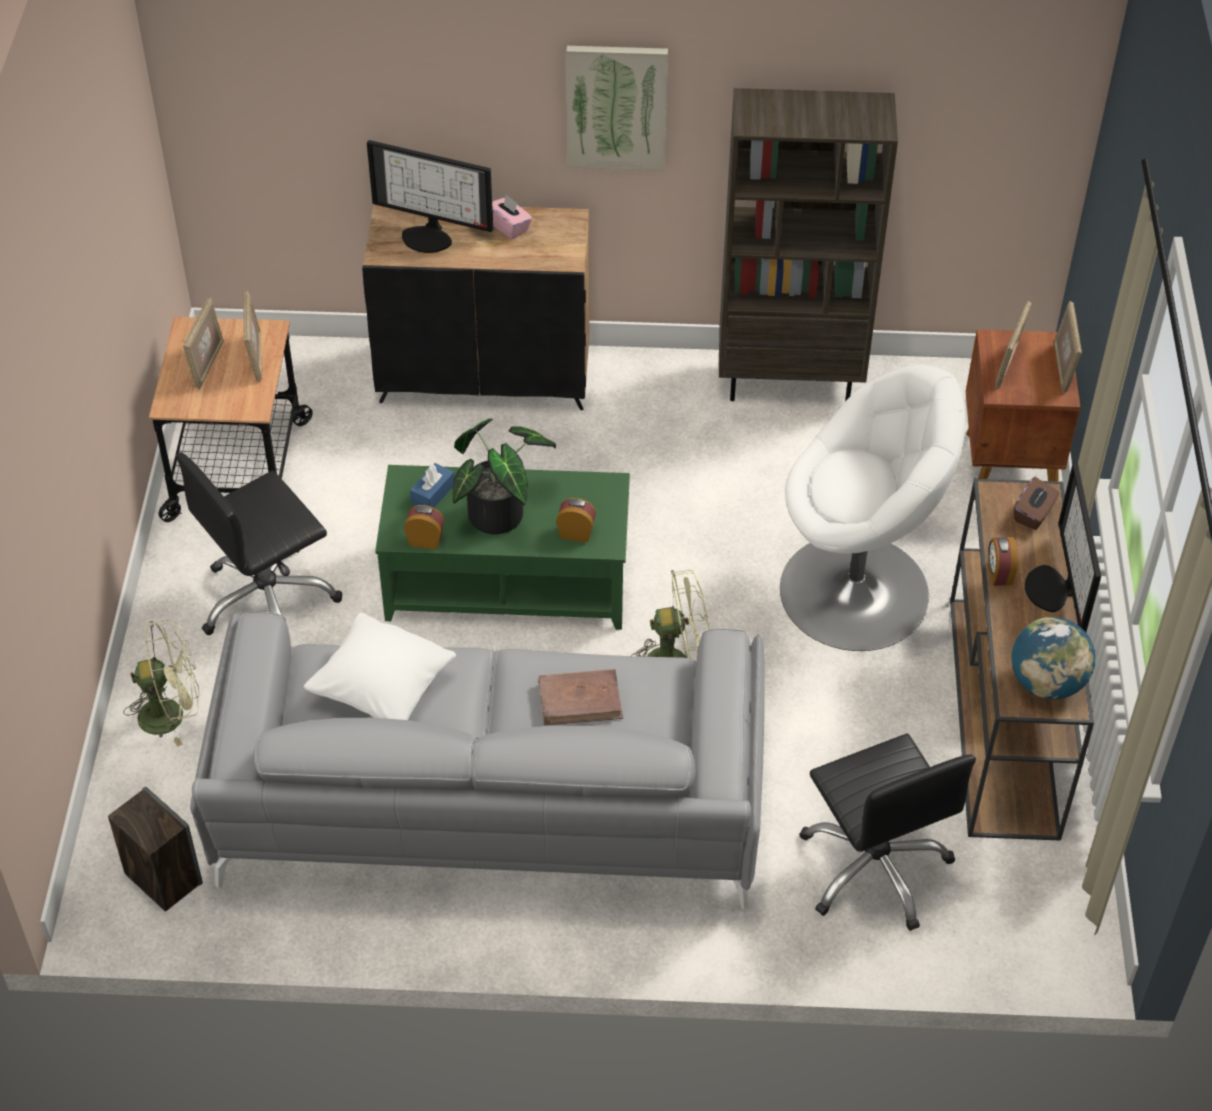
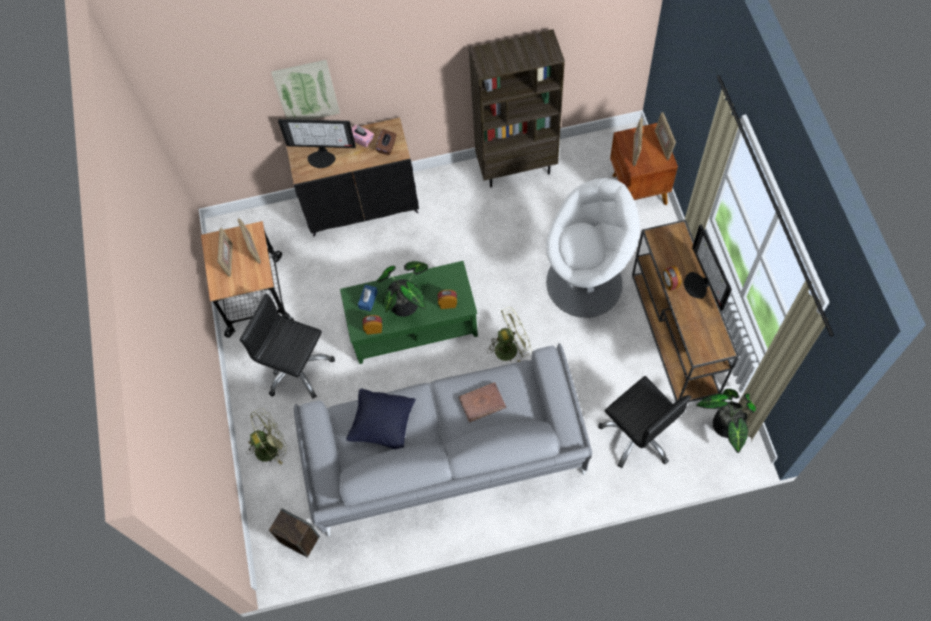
camera: 10 degrees left, 15 degrees up
(268, 600) = (297, 368): black office chair -> black office chair turned 75 degrees clockwise
(382, 690) = (382, 424): white pillow -> black pillow
(616, 106) = (406, 69): picture -> picture (306, 91)
(1033, 514) = (677, 243): brown tissue box -> brown tissue box (387, 147)
(1046, 683) = (710, 340): globe -> none
(1052, 899) = (725, 427): none -> potted plant

